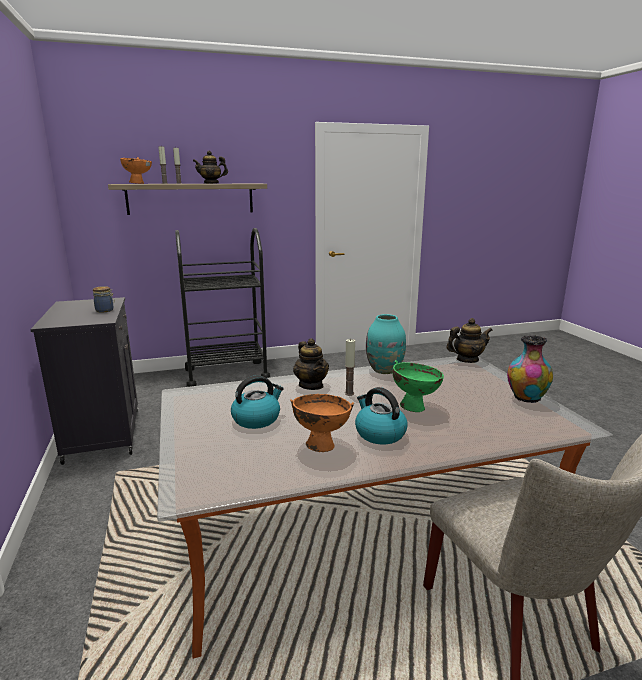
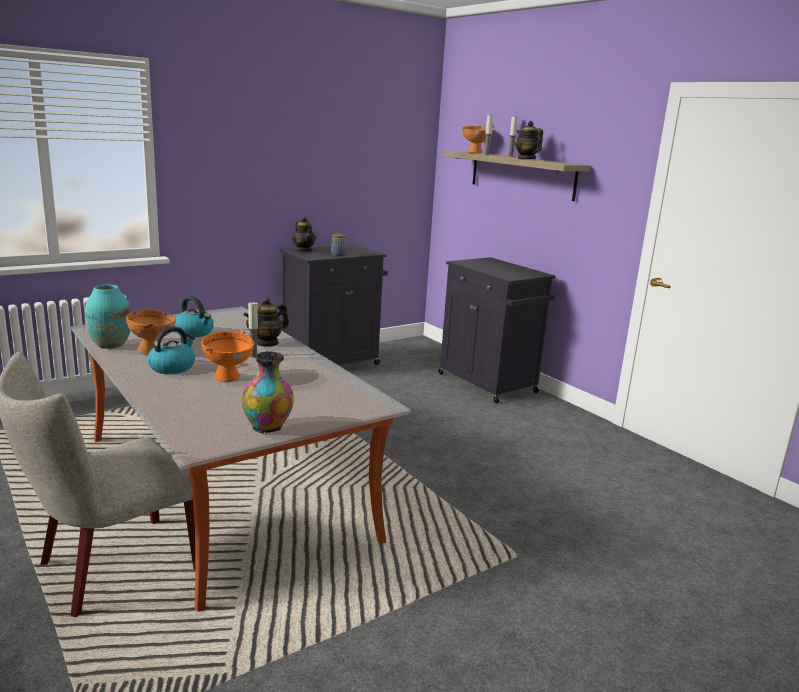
camera: 70 degrees right, 0 degrees up
(226, 375) = (488, 384): black cart -> black cabinet
(385, 370) = (321, 366): turquoise vase -> turquoise vase (110, 345)
(414, 407) = (229, 378): green bowl -> orange bowl
(467, 360) = (381, 403): teapot -> teapot (304, 250)

